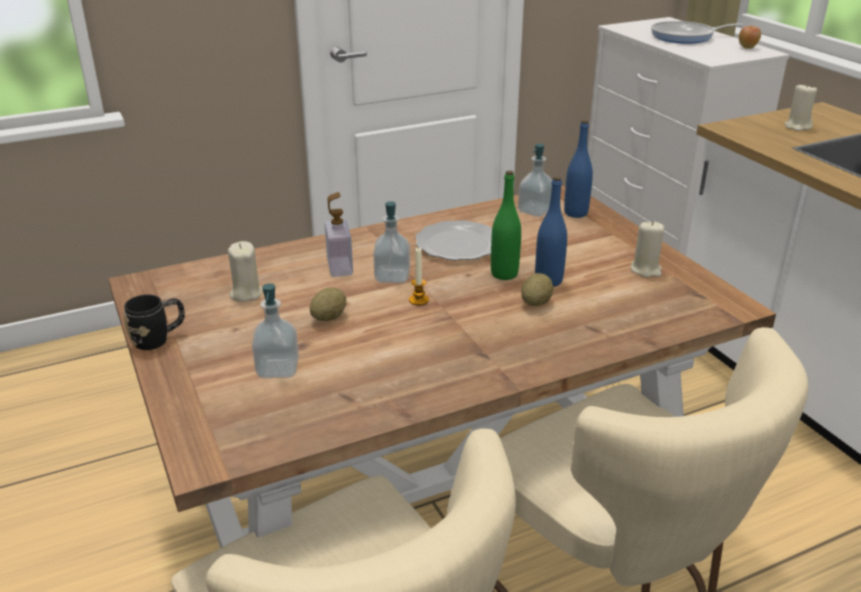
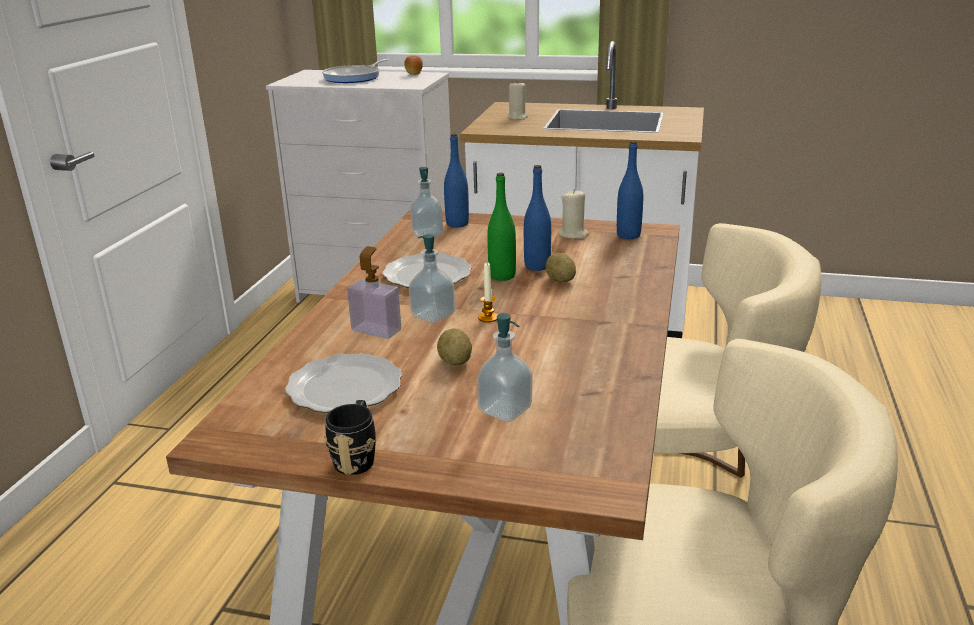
camera: 50 degrees left, 5 degrees down
(246, 293) = (346, 387): beige candle -> plate
(694, 296) = (628, 235): none -> blue bottle

